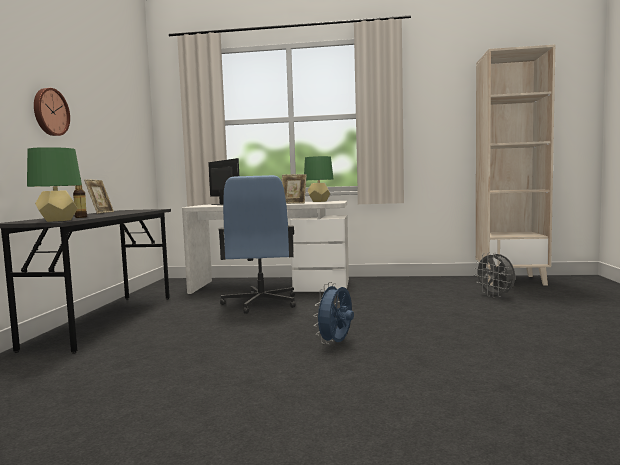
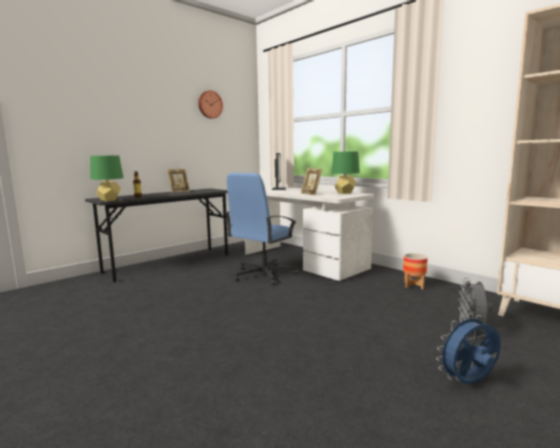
camera: 40 degrees right, 5 degrees up
(50, 112) = (144, 126): wall clock -> wall clock (210, 104)
(336, 343) = (223, 328): blue fan -> blue fan (468, 383)
(404, 283) = (413, 285): none -> planter

